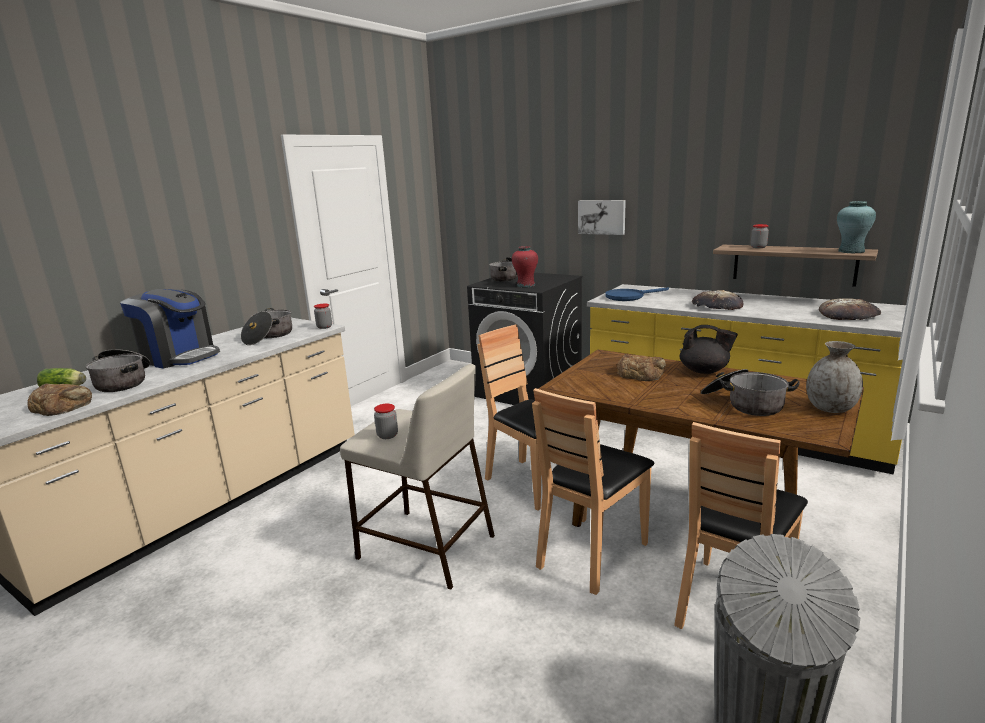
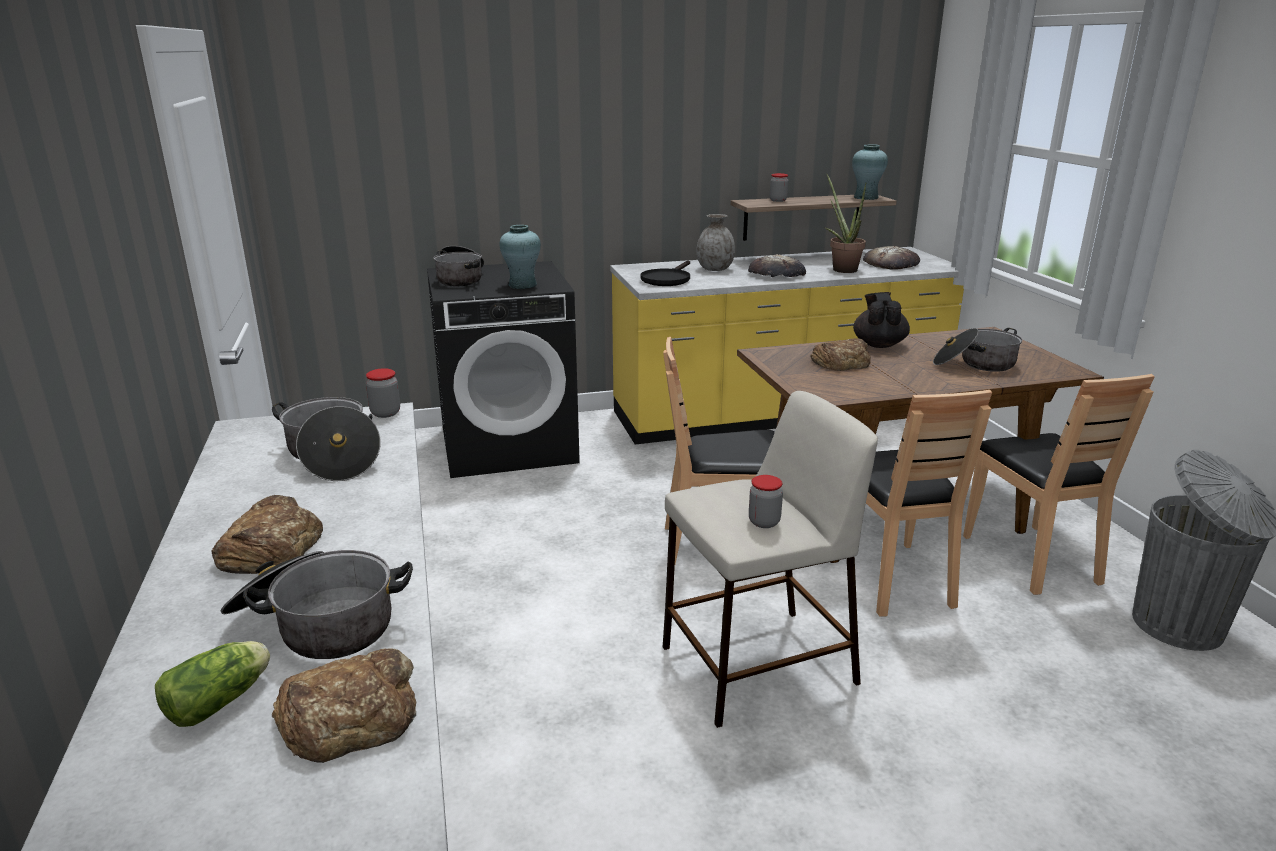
camera: 50 degrees left, 5 degrees up
(179, 357) = (270, 547): coffee machine -> bread
(526, 285) = (522, 285): red vase -> turquoise vase
(602, 217) = (573, 173): picture -> none
(629, 297) = (667, 279): blue frying pan -> black frying pan
(704, 371) = (878, 344): black teapot -> black teapot turned 60 degrees counterclockwise
(784, 311) = (841, 269): none -> potted plant
(830, 409) = (1023, 350): grey vase -> grey vase (715, 269)

